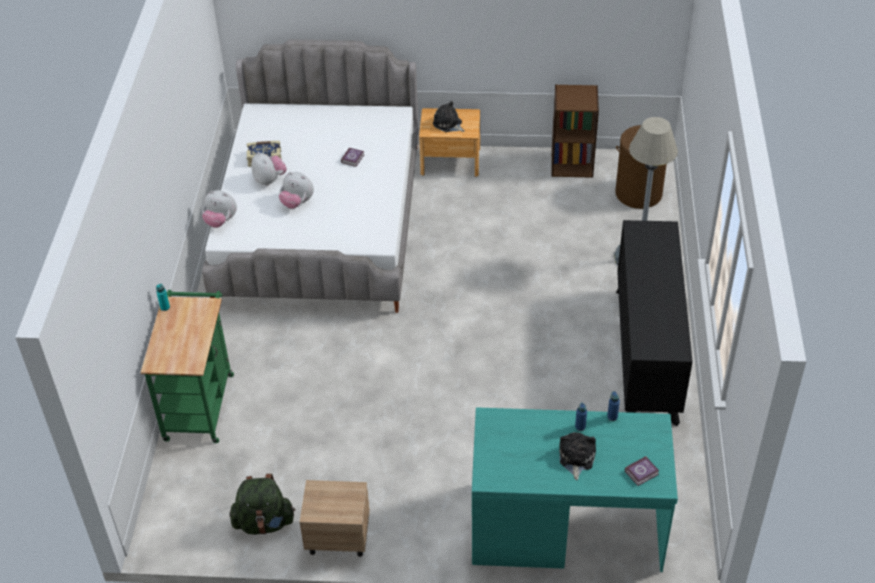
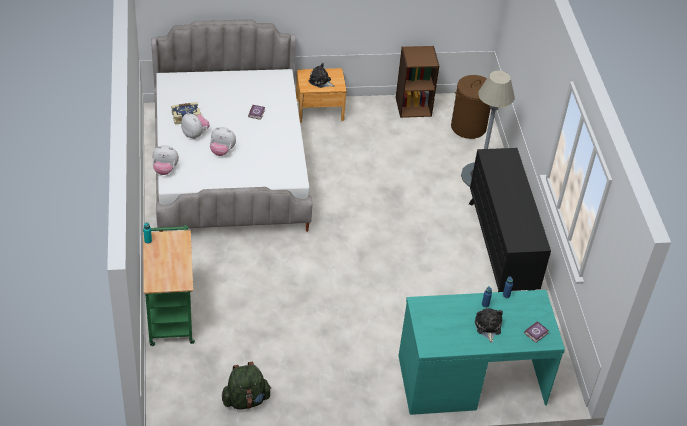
camera: 15 degrees left, 0 degrees up
(337, 538) = (305, 405): beige nightstand -> none

